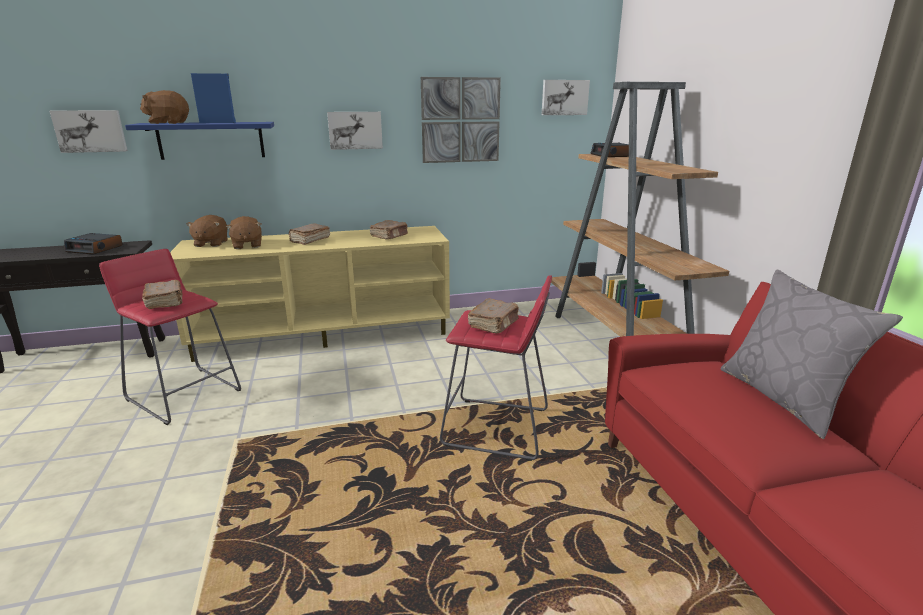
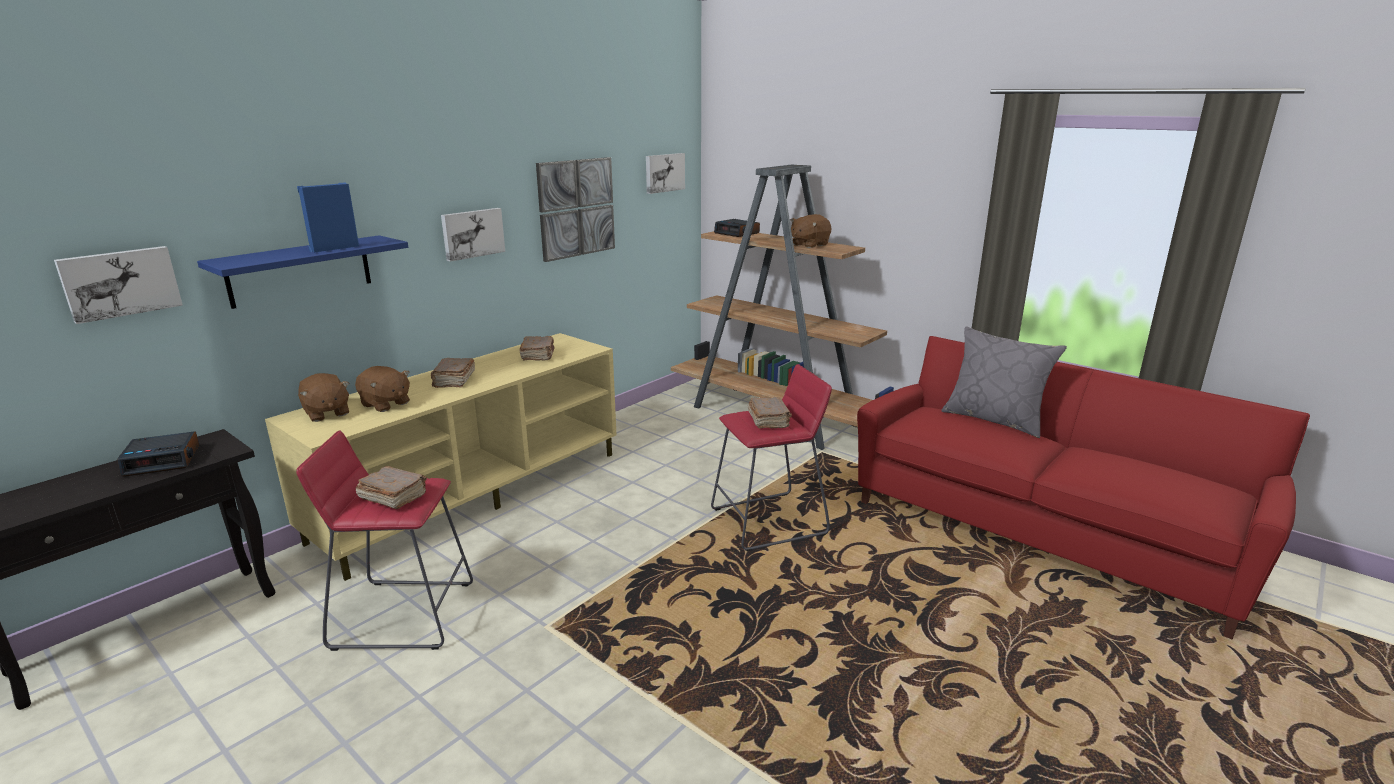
camera: 35 degrees left, 0 degrees up
(168, 123) = (258, 256): brown plush toy -> brown plush toy (809, 245)

